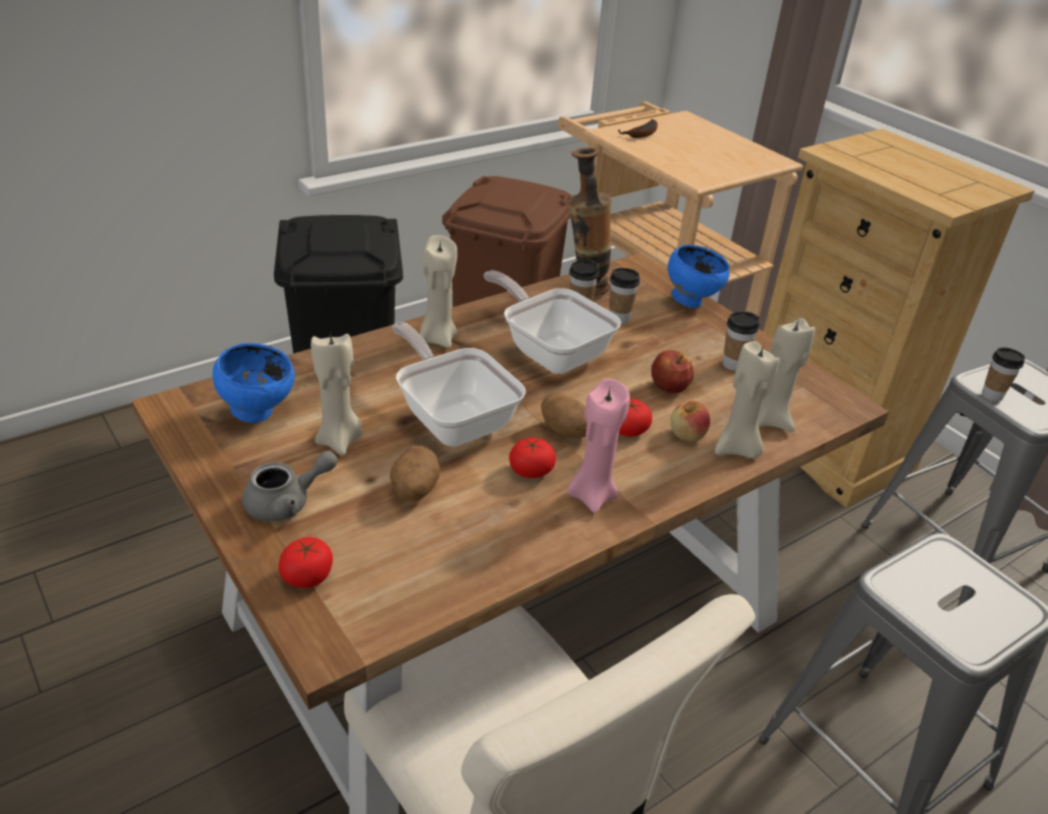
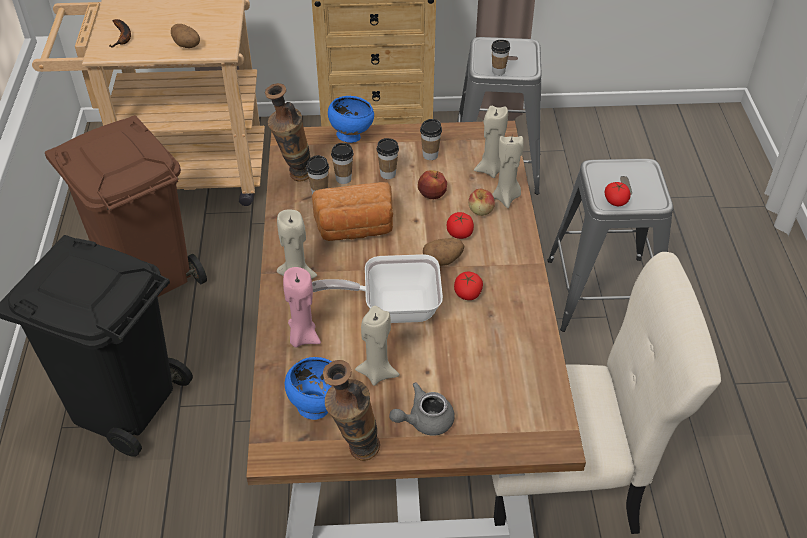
camera: 55 degrees left, 10 degrees up
(203, 464) = (355, 453): none -> vase
(287, 503) = (424, 420): grey teapot -> grey teapot turned 120 degrees counterclockwise
(307, 576) = (496, 432): tomato -> tomato (616, 201)
(414, 490) = (451, 354): potato -> potato (187, 45)
(550, 351) = (355, 229): frying pan -> bread
(592, 495) = (505, 277): pink candle -> pink candle (302, 337)
(663, 345) = (388, 174): none -> cup

